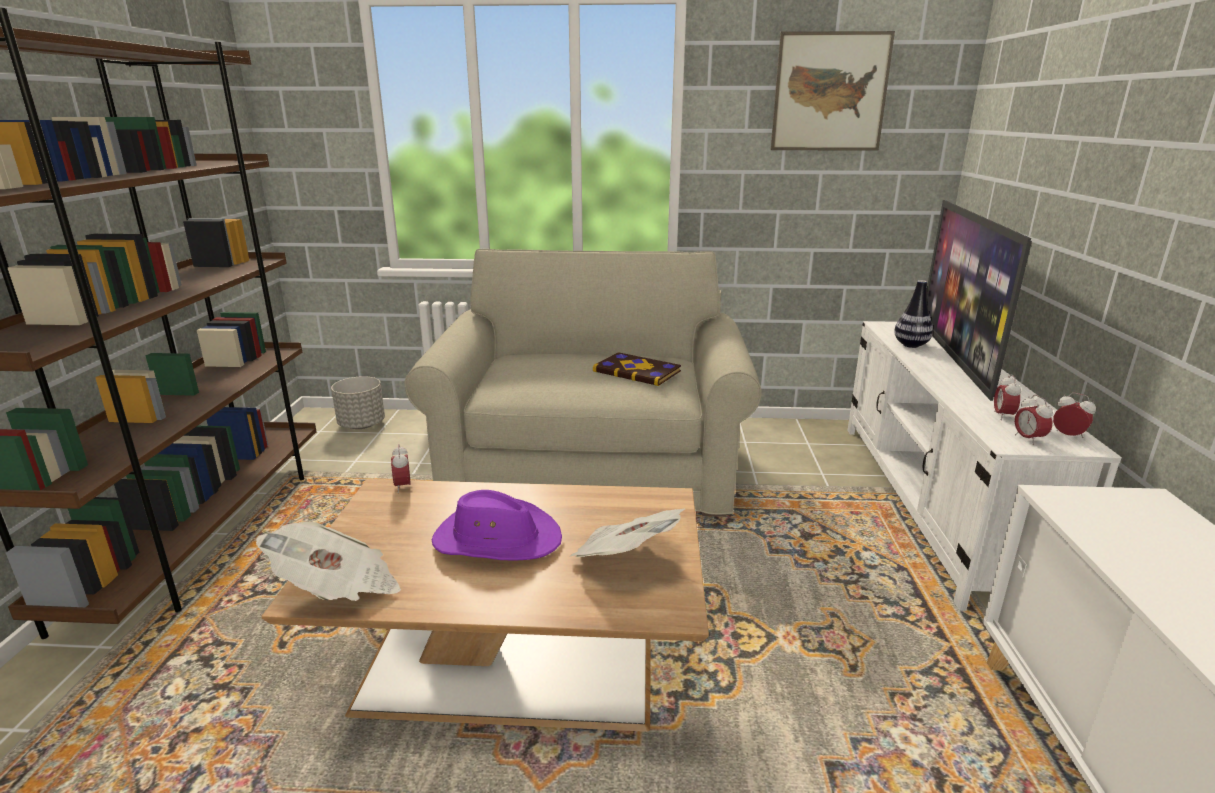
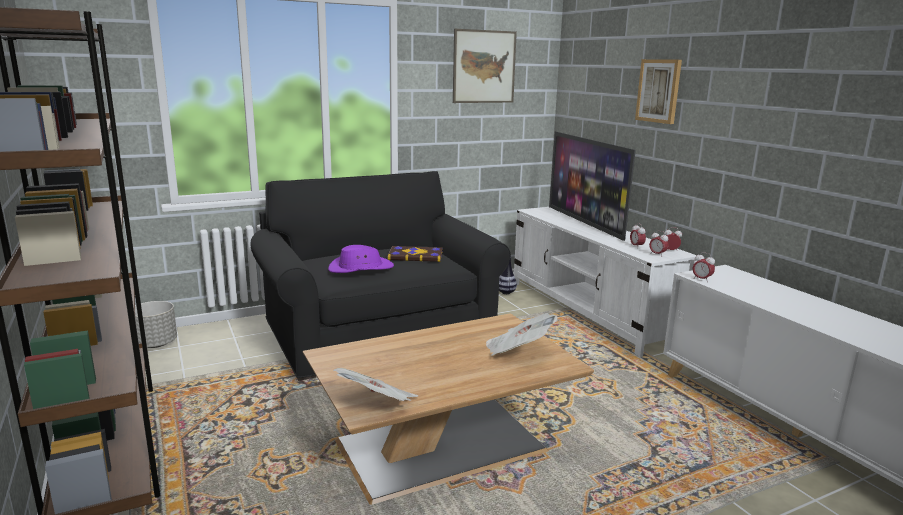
camera: 30 degrees left, 5 degrees down
(403, 486) = (336, 349): alarm clock -> alarm clock (701, 279)
(496, 538) = (436, 359): purple hat -> purple hat (360, 268)
(592, 469) = (378, 335): beige sofa -> black sofa
(910, 345) = (557, 219): vase -> vase (506, 292)
(1113, 124) = (659, 91): none -> picture

